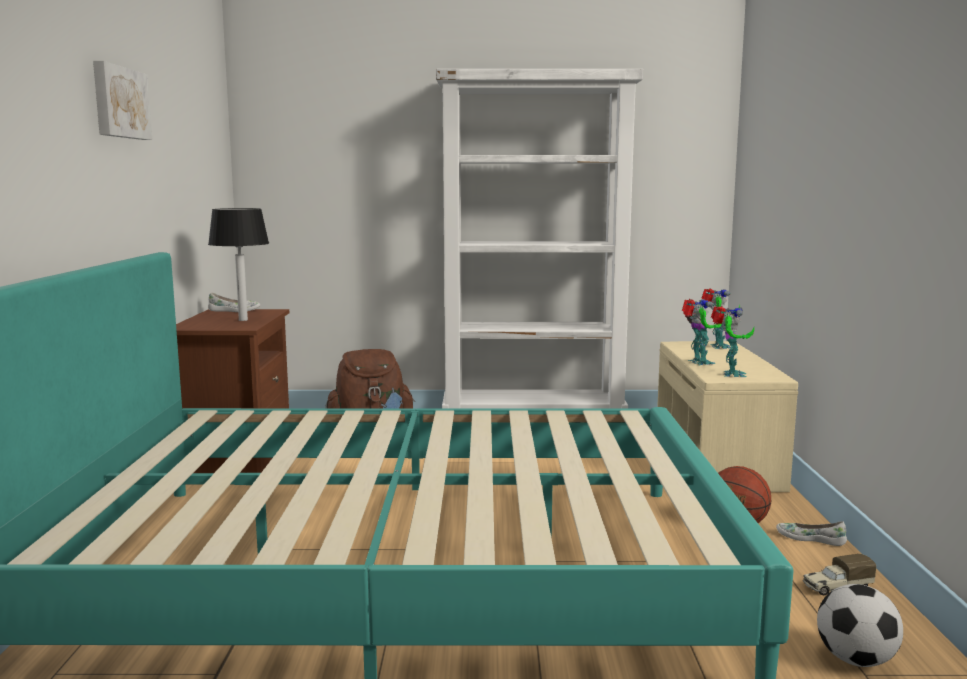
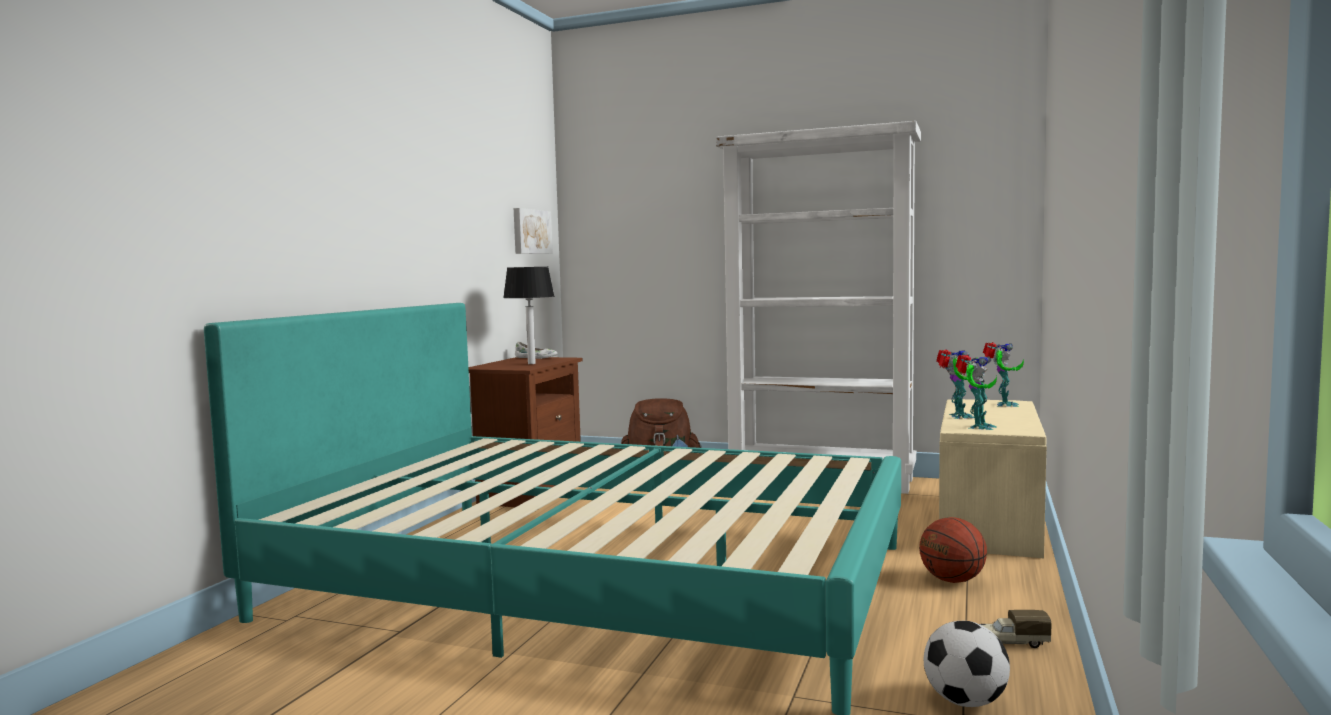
camera: 20 degrees right, 5 degrees down
(119, 103) = (423, 181): picture -> picture (530, 232)
(810, 538) = (1024, 599): white shoe -> none

